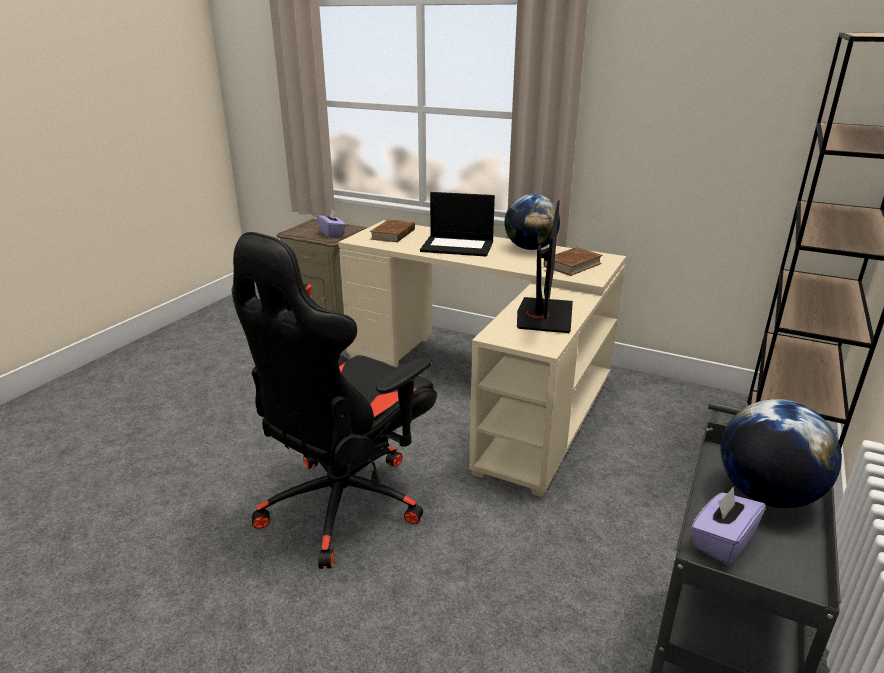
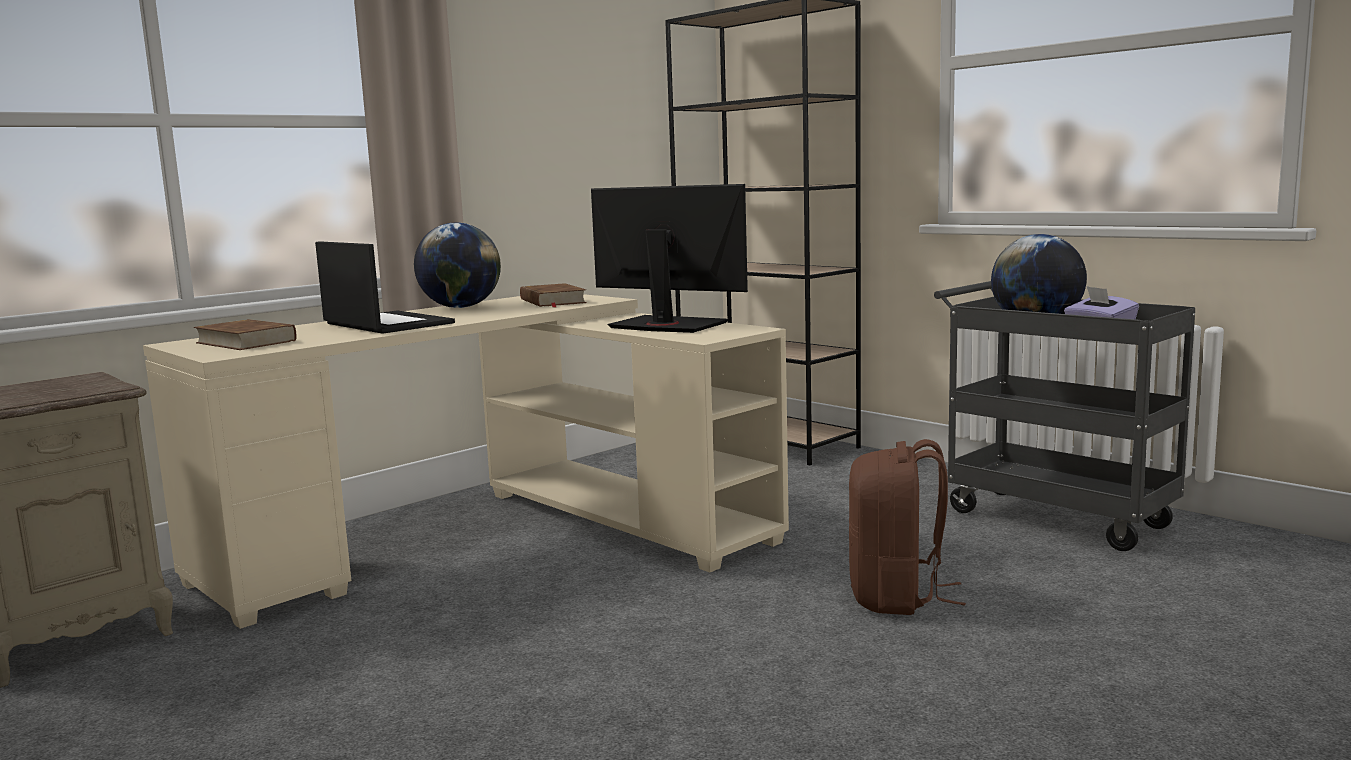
camera: 70 degrees left, 15 degrees down
(332, 234) = (81, 386): purple tissue box -> none
(352, 497) = (703, 658): black office chair -> none
(458, 246) = (386, 324): laptop -> laptop turned 75 degrees counterclockwise
(468, 570) = (897, 597): none -> brown backpack

